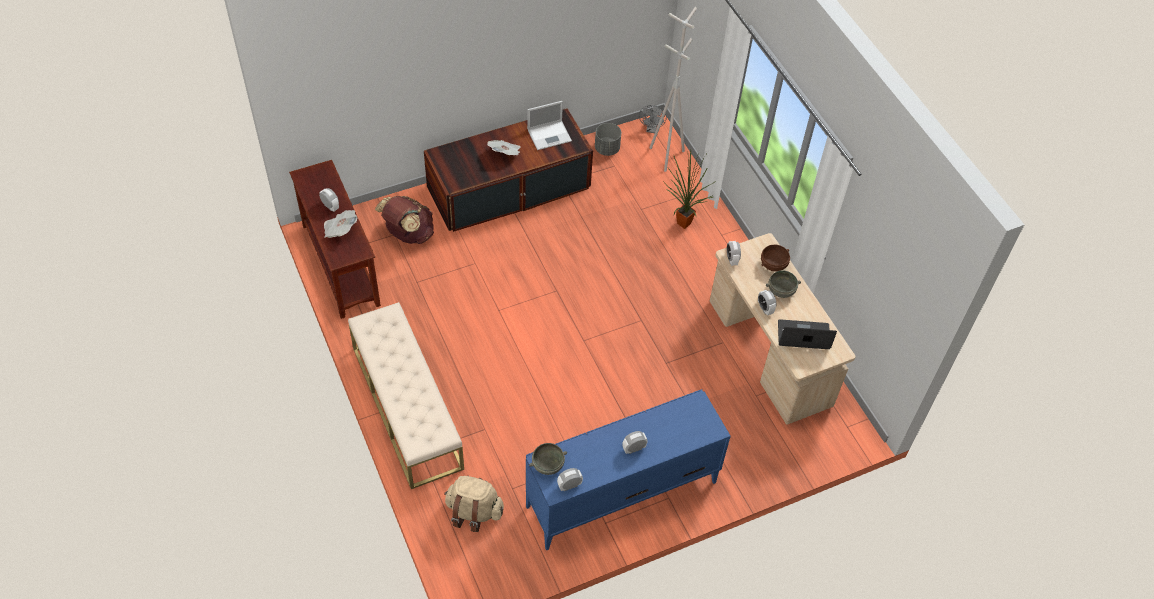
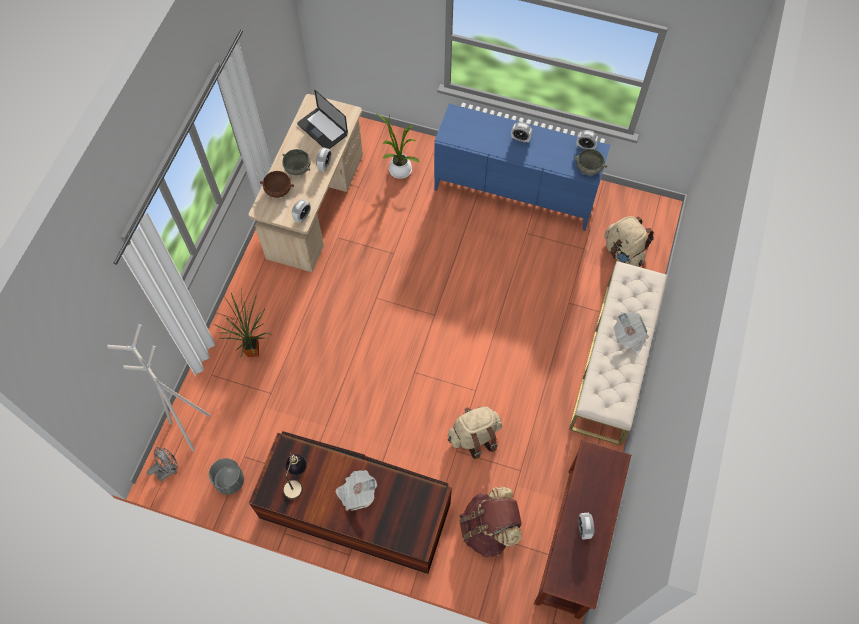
camera: 135 degrees left, 10 degrees up
(340, 230) = (593, 493): newspaper -> newspaper (629, 336)
(470, 280) = (474, 436): none -> beige backpack
(550, 135) = (296, 481): laptop -> table lamp
(743, 438) = (399, 168): none -> potted plant

